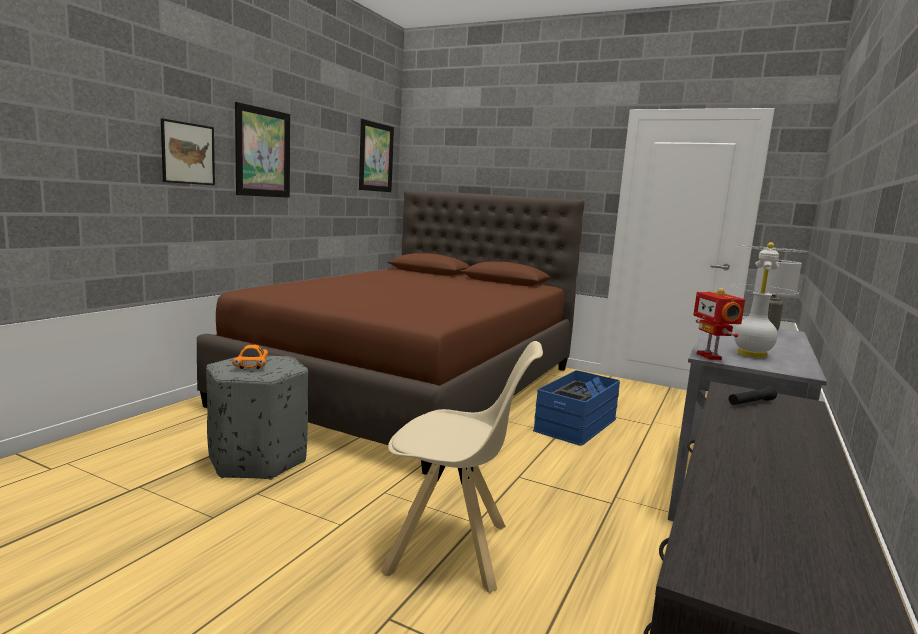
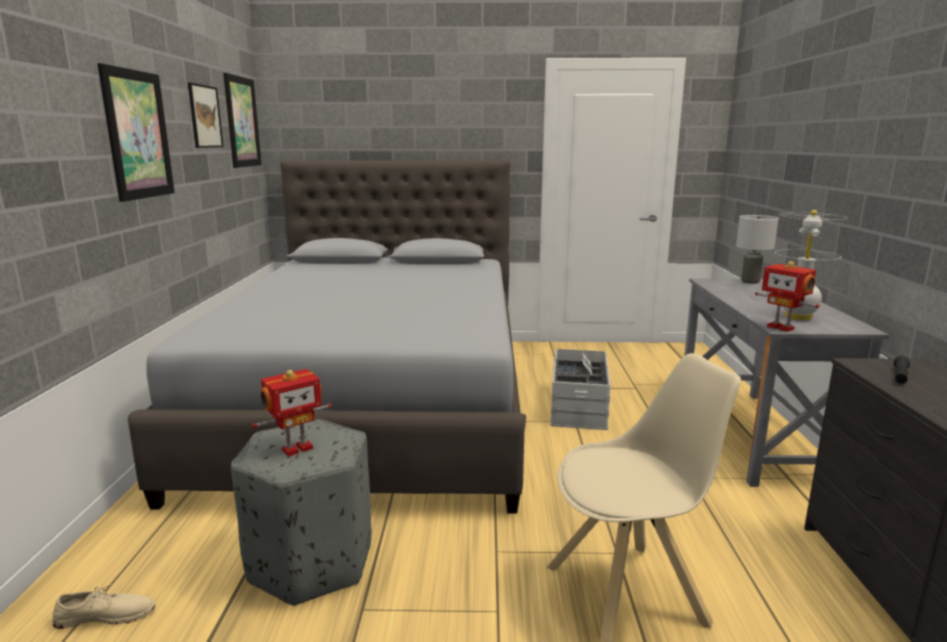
camera: 25 degrees left, 5 degrees up
(124, 449) = (106, 615): none -> beige shoe
(188, 153) = (57, 150): picture -> picture (205, 116)
(251, 365) = (296, 448): orange toy car -> toy robot
(413, 385) = (378, 402): brown bed -> grey bed
(575, 424) = (577, 406): blue storage box -> grey storage box

